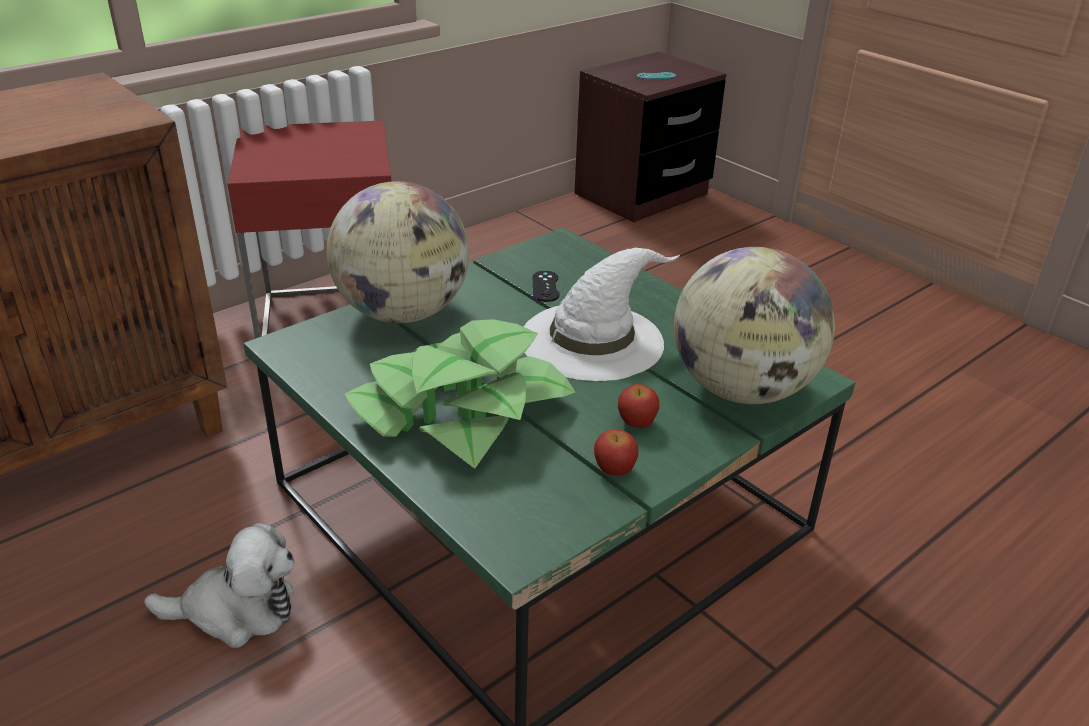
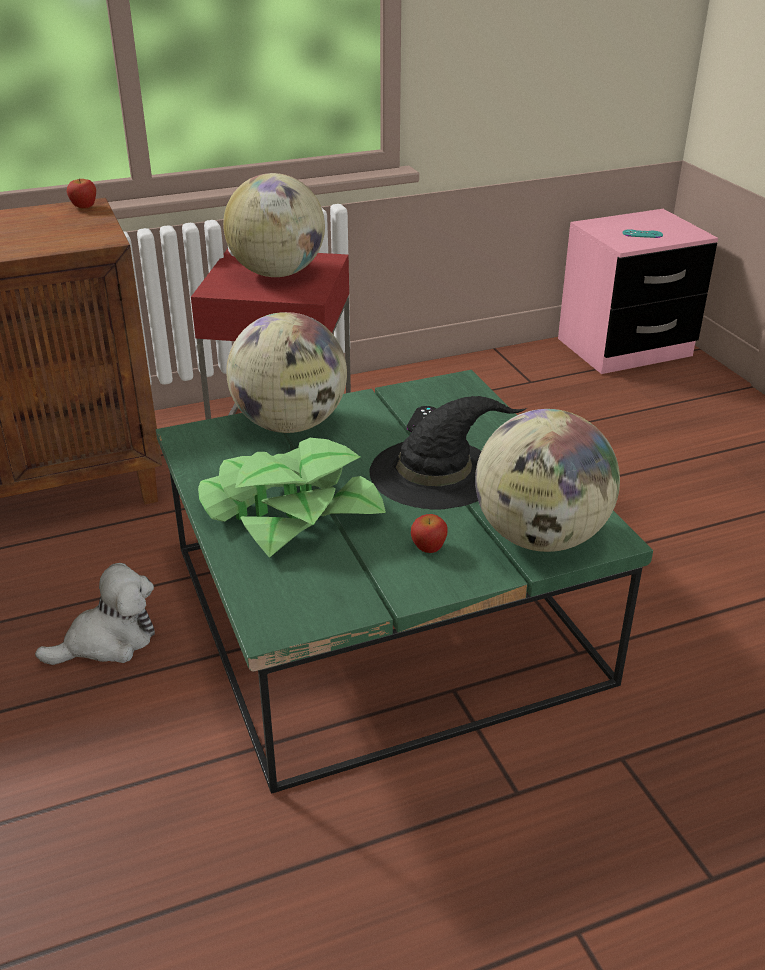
camera: 20 degrees right, 0 degrees up
(236, 611) = (108, 641): plush toy -> plush toy turned 45 degrees counterclockwise
(316, 147) = (277, 273): none -> globe
(593, 339) = (435, 472): white hat -> black hat
(614, 469) = (385, 581): apple -> apple (84, 206)
(642, 195) = (624, 348): brown nightstand -> pink nightstand

